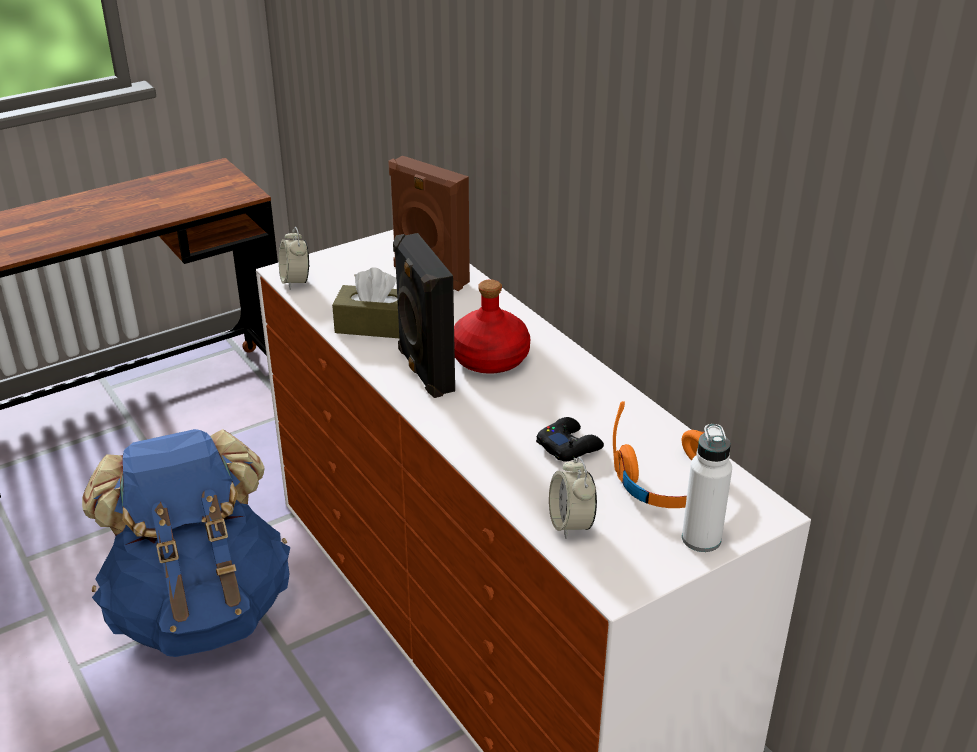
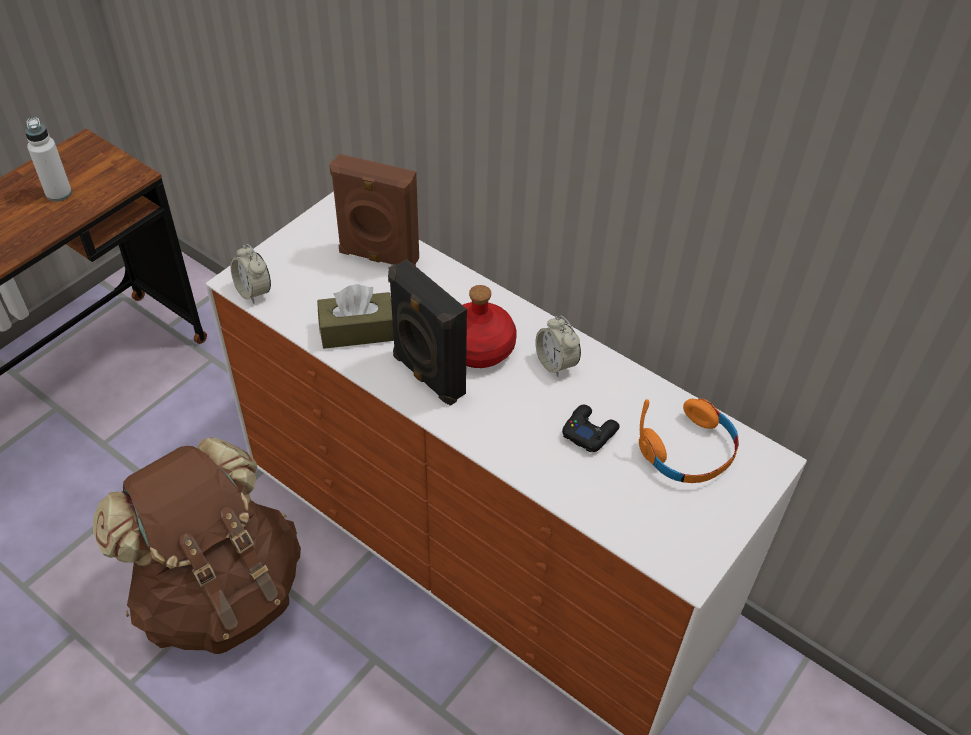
camera: 20 degrees left, 15 degrees up
(201, 610) = (220, 592): blue backpack -> brown backpack
(571, 524) = (626, 517): alarm clock -> alarm clock (556, 363)
(701, 539) = (734, 504): white bottle -> white bottle (58, 193)

